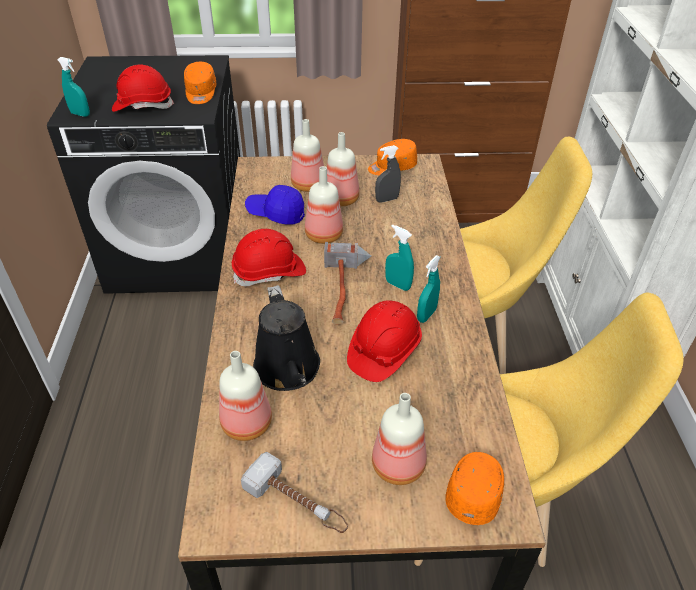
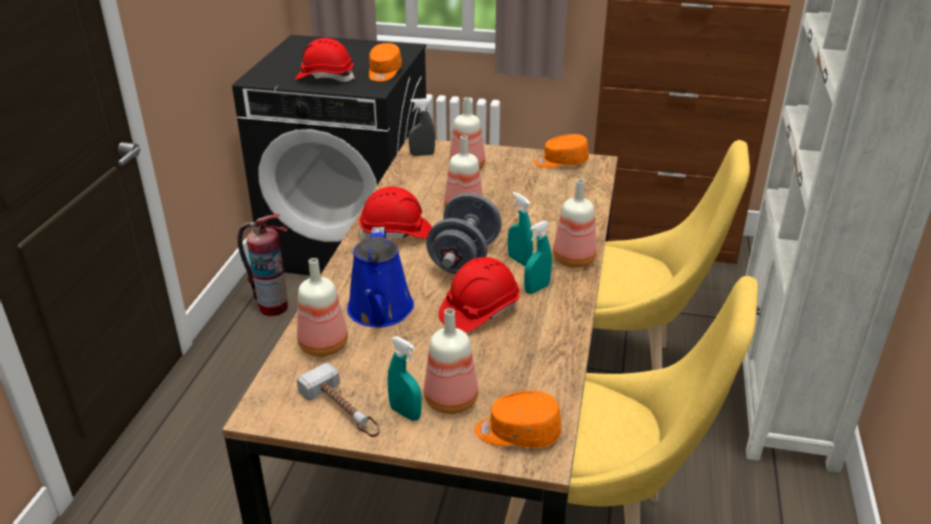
camera: 15 degrees right, 10 degrees down
(80, 114) = (265, 79): turquoise spray bottle -> turquoise spray bottle (405, 413)
(128, 332) = (273, 307): none -> fire extinguisher
(276, 213) = (424, 187): blue cap -> none
(288, 370) = (380, 312): black watering can -> blue watering can
(342, 200) = (496, 184): bottle -> bottle (575, 260)
(346, 291) = (464, 259): hammer -> grey dumbbell
(387, 199) = (542, 189): grey spray bottle -> grey spray bottle (422, 154)
(475, 490) = (517, 433): orange cap -> orange cap turned 120 degrees counterclockwise

